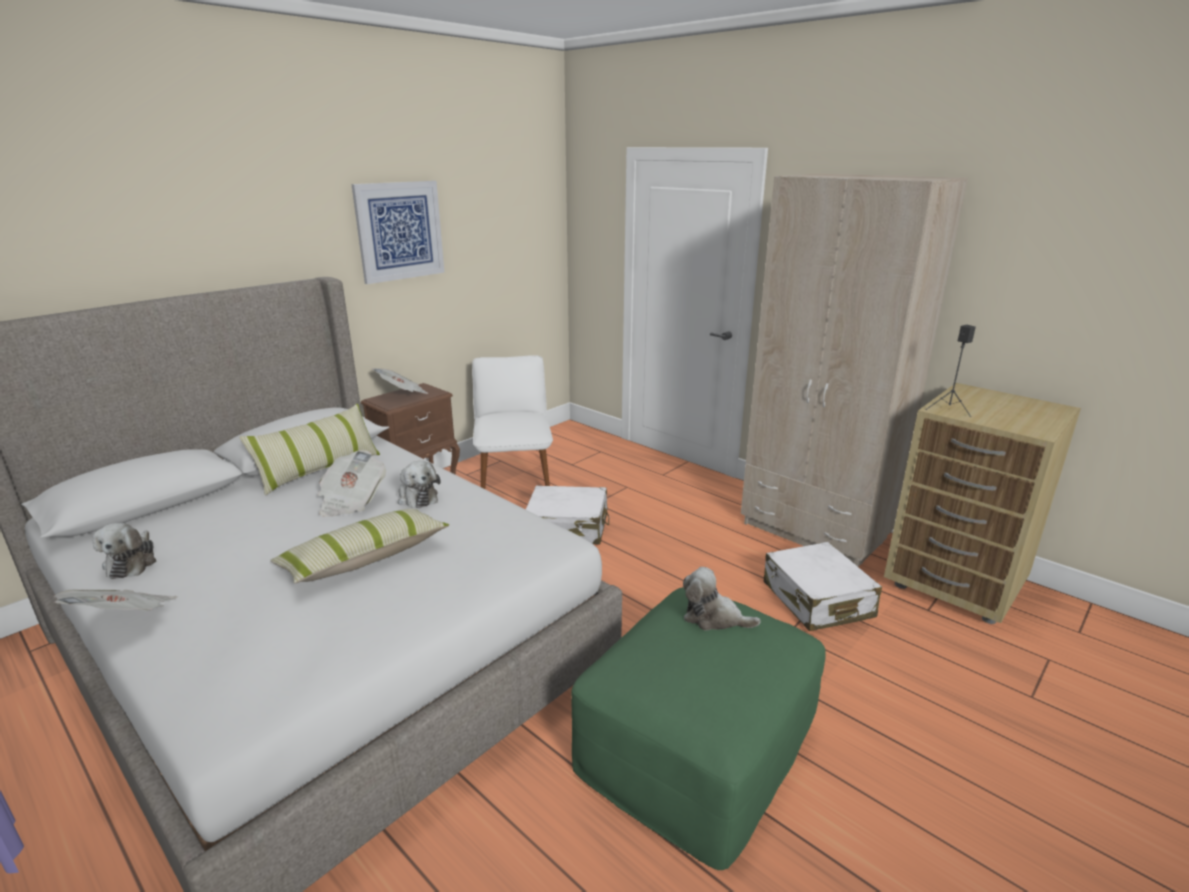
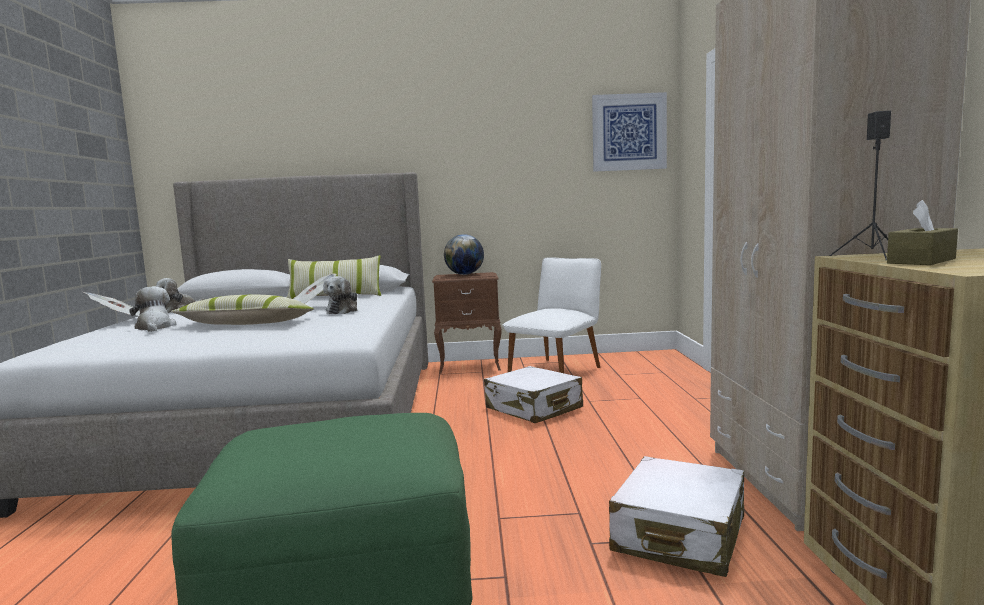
camera: 45 degrees right, 15 degrees down
(399, 231) = (487, 144): picture -> picture (629, 132)
(402, 394) = (465, 274): newspaper -> globe
(714, 618) = (385, 425): plush toy -> plush toy (154, 327)
(988, 417) = (921, 261): none -> brown tissue box

